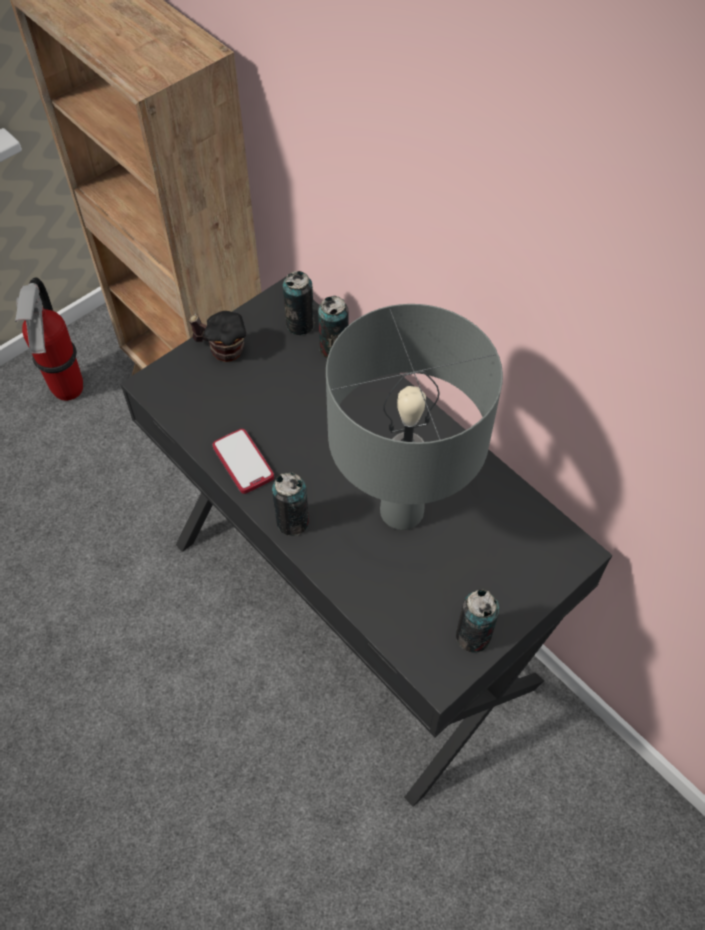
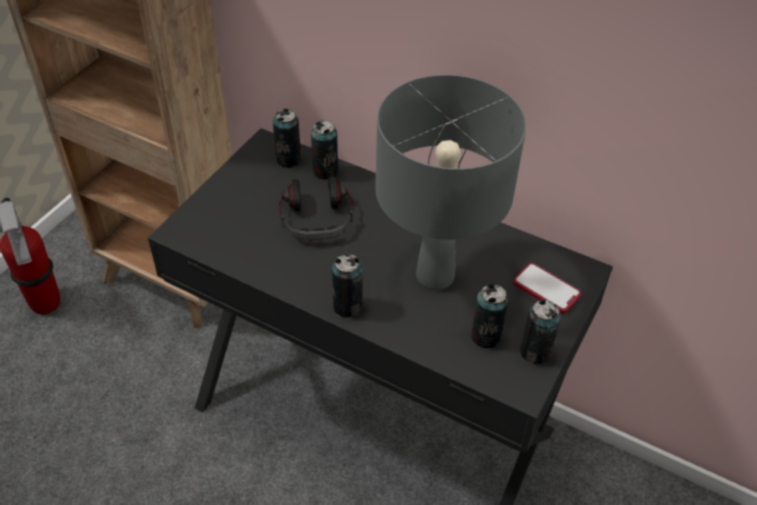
camera: 20 degrees left, 10 degrees down
(222, 349) = (228, 192): mug -> none
(243, 462) = (284, 272): phone -> phone (546, 290)
(303, 405) = (317, 217): none -> headphones
(426, 601) = (485, 336): none -> can

